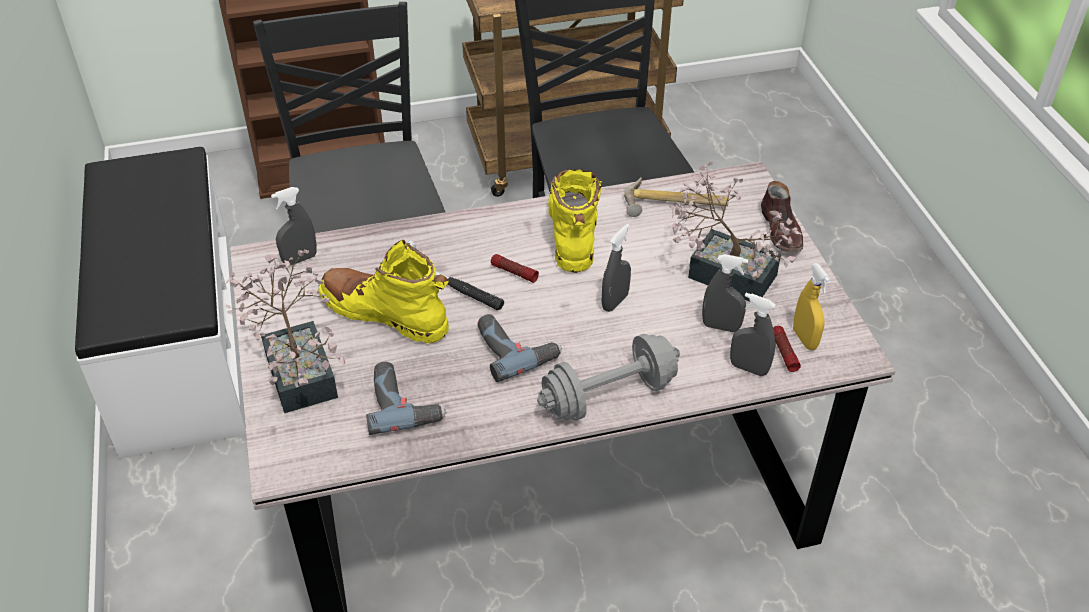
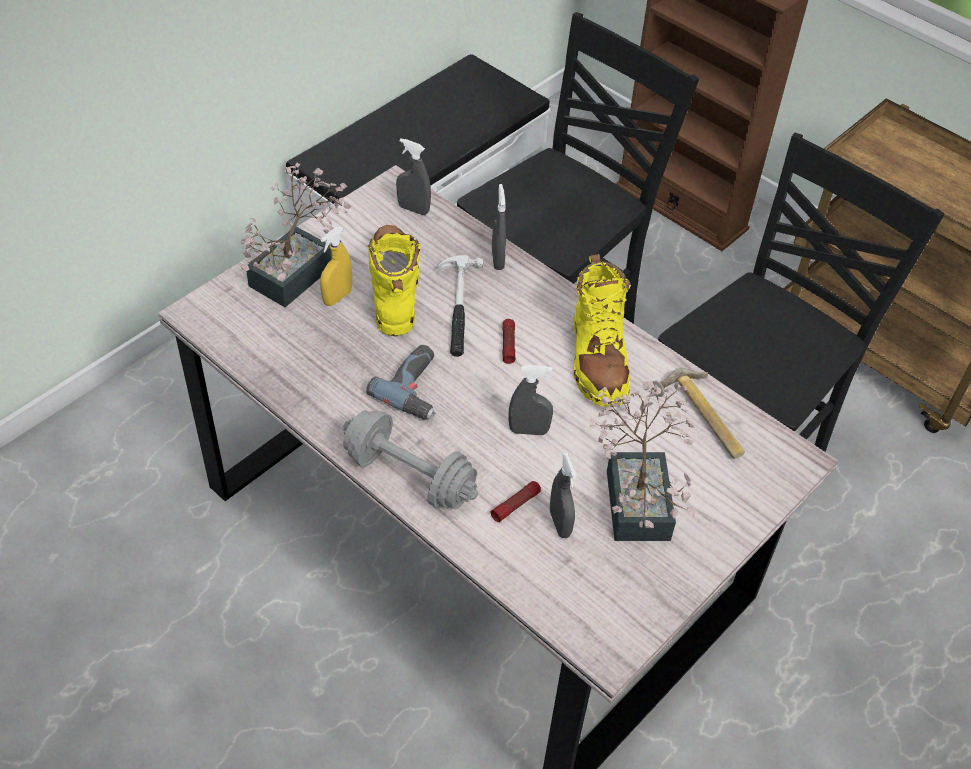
camera: 55 degrees right, 5 degrees up
(404, 402) = (307, 348): power drill -> none
(572, 230) = (597, 359): yellow boot -> yellow boot turned 120 degrees clockwise
(748, 368) = (521, 567): grey spray bottle -> grey spray bottle (497, 259)
(781, 230) = (741, 519): brown shoe -> none
(784, 353) = (564, 588): flashlight -> flashlight (515, 505)
(804, 339) = (596, 598): yellow spray bottle -> yellow spray bottle (337, 297)

